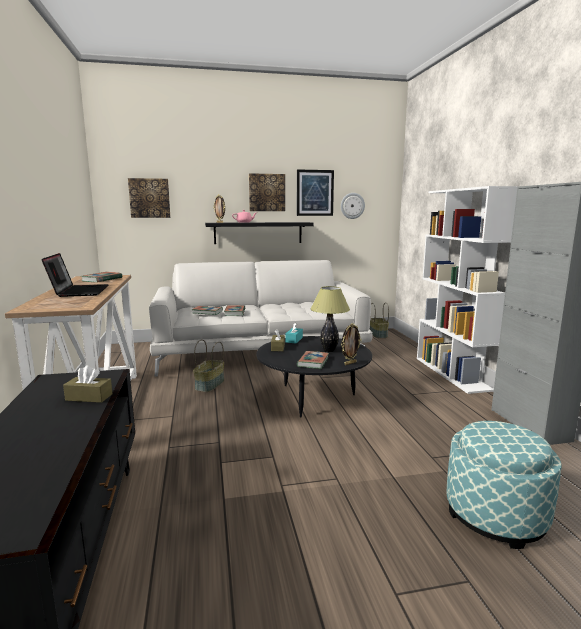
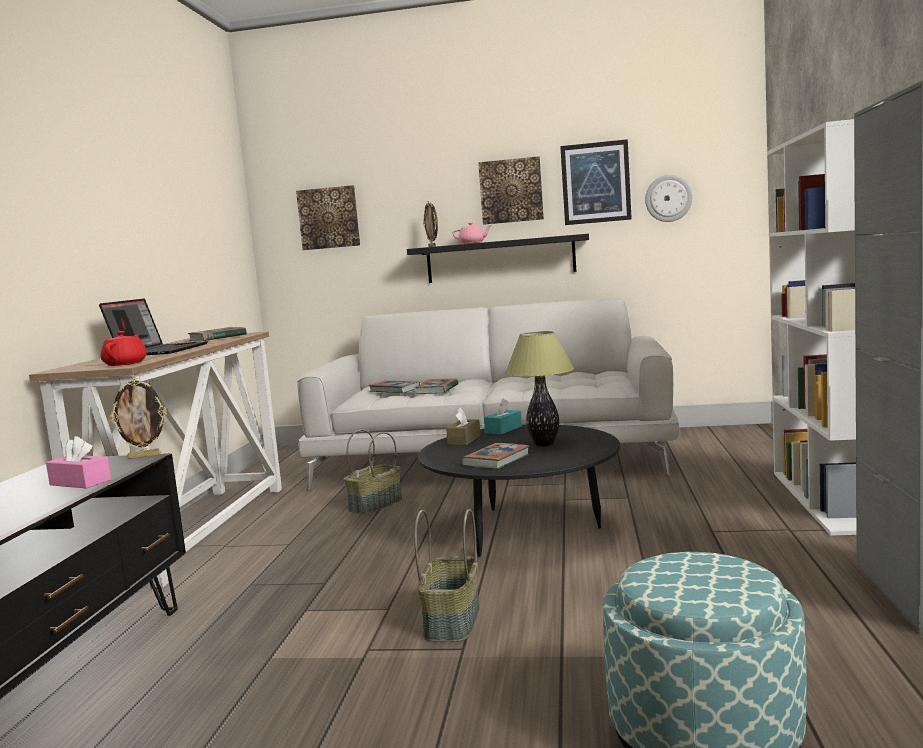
camera: 20 degrees right, 5 degrees down
(78, 305) = (126, 364): none -> red teapot
(89, 397) = (80, 482): brown tissue box -> pink tissue box
(350, 363) = (557, 463): picture frame -> picture frame (144, 456)
(378, 335) = (731, 434): basket -> basket (453, 621)

